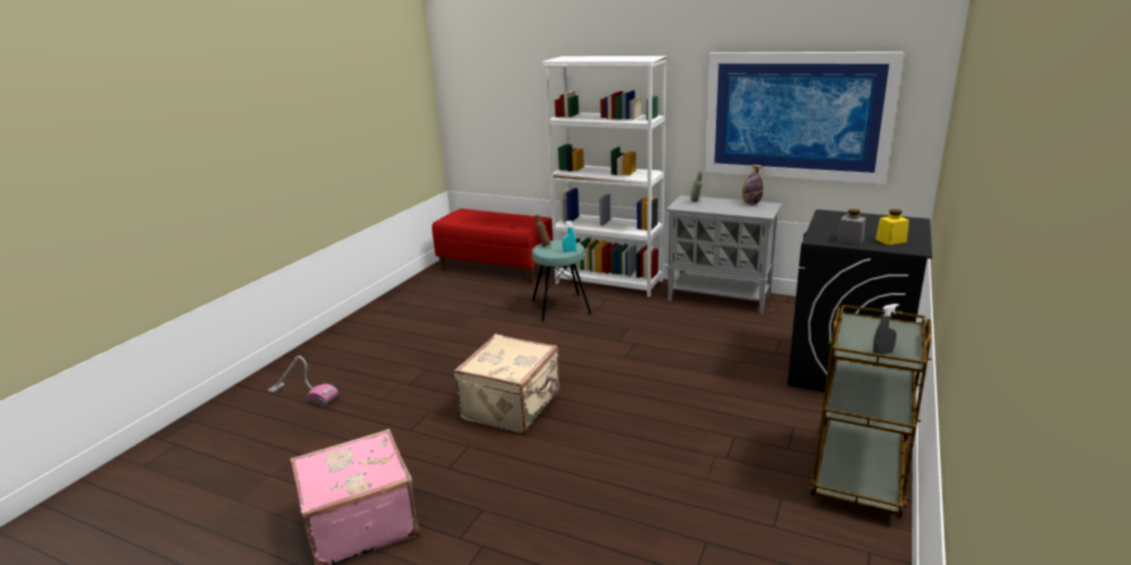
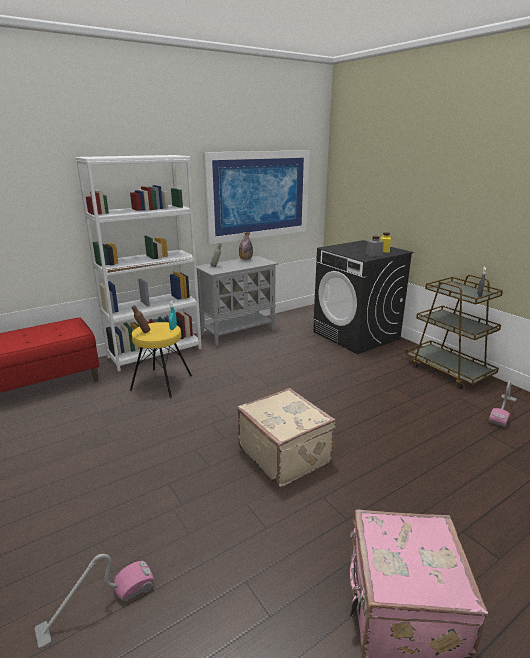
camera: 60 degrees left, 0 degrees up
(561, 307) = (161, 383): turquoise stool -> yellow stool
(795, 548) = (503, 411): none -> vacuum cleaner

